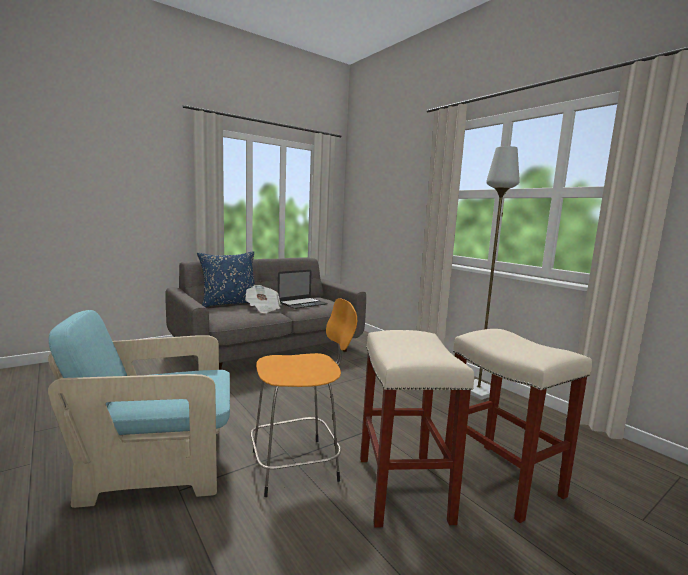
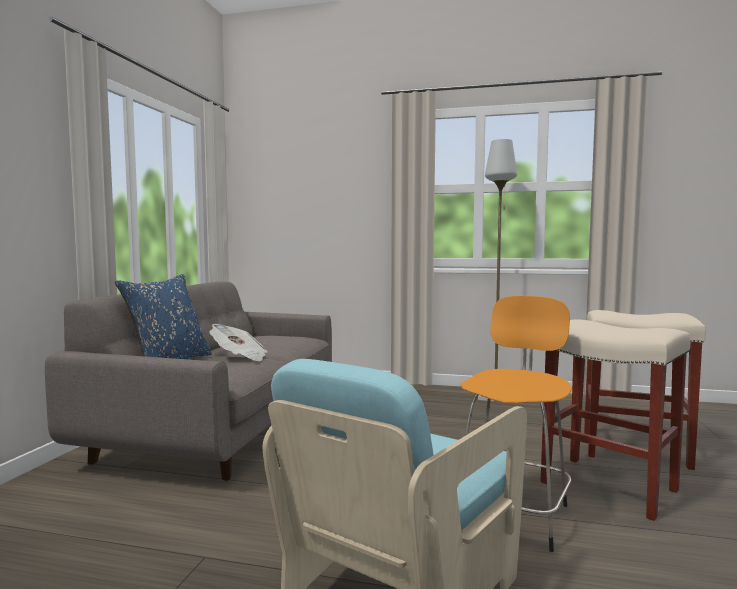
camera: 40 degrees left, 5 degrees down
(302, 303) = (266, 343): laptop -> none

